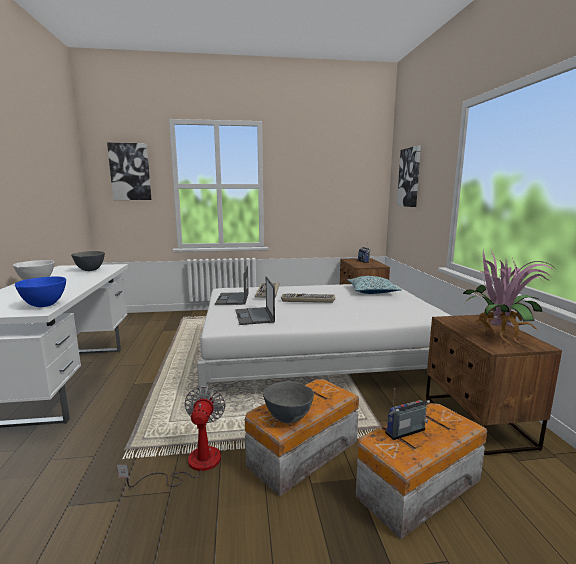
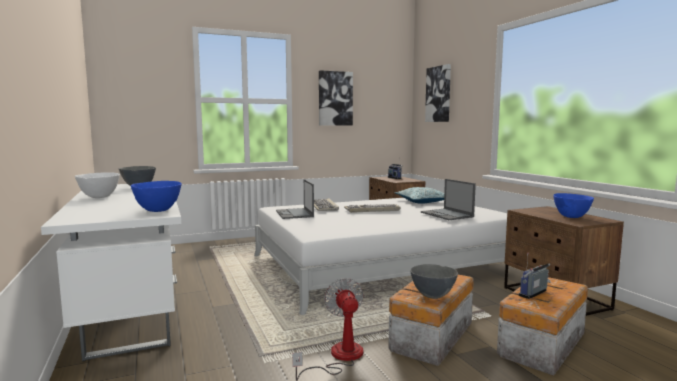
camera: 15 degrees left, 5 degrees down
(130, 172) = (145, 82): picture -> picture (335, 98)
(254, 316) = (336, 224): laptop -> laptop (447, 215)
(498, 336) = (572, 217): potted plant -> blue bowl

